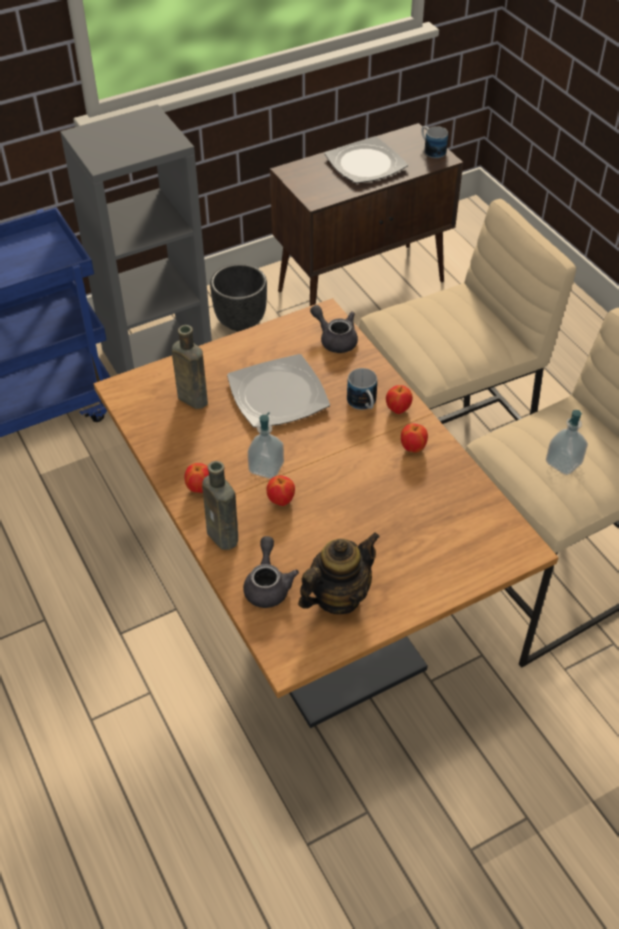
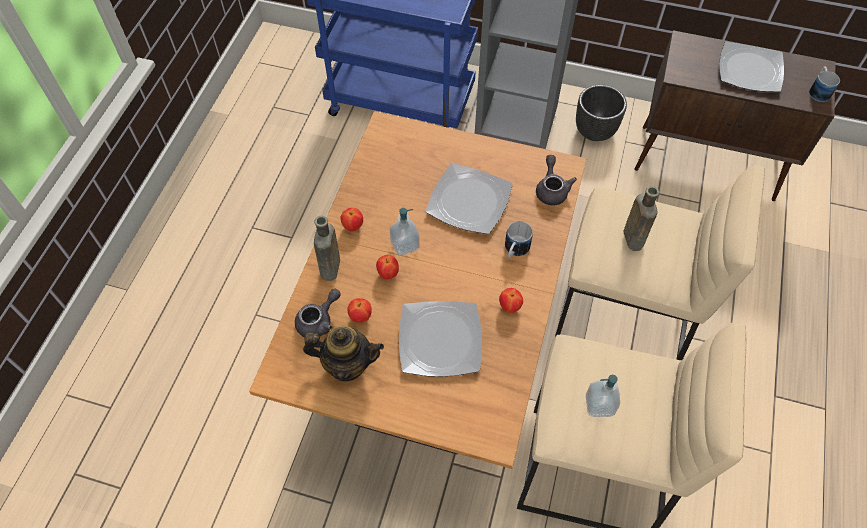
camera: 45 degrees right, 10 degrees up
(191, 398) = (415, 163): brown bottle -> brown bottle (632, 237)
(391, 515) = (441, 340): none -> plate
(398, 409) = (533, 272): apple -> apple (360, 317)

